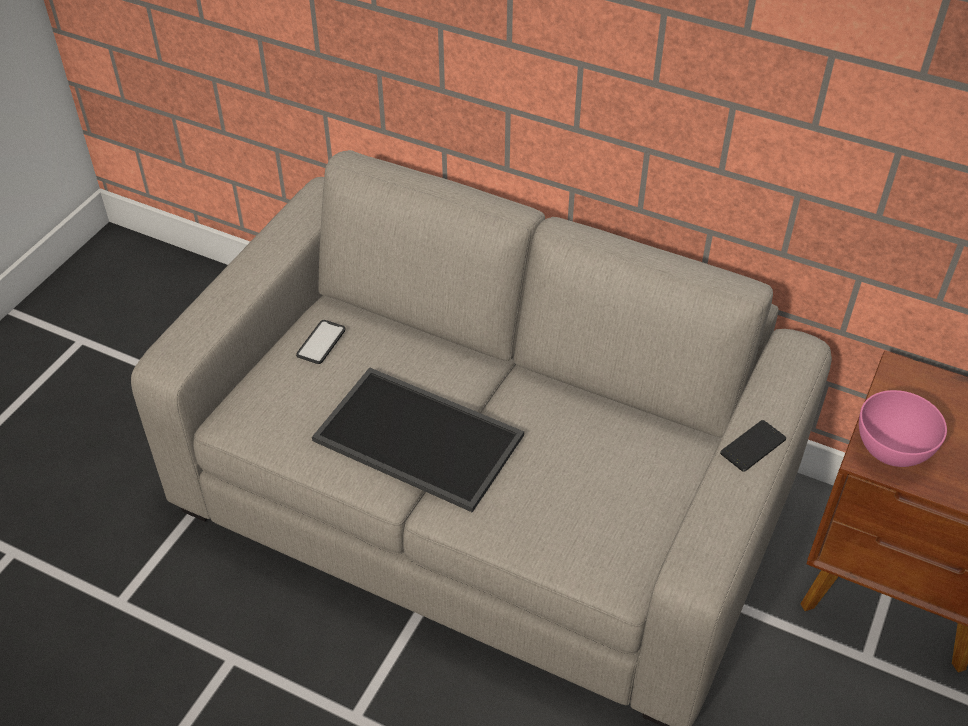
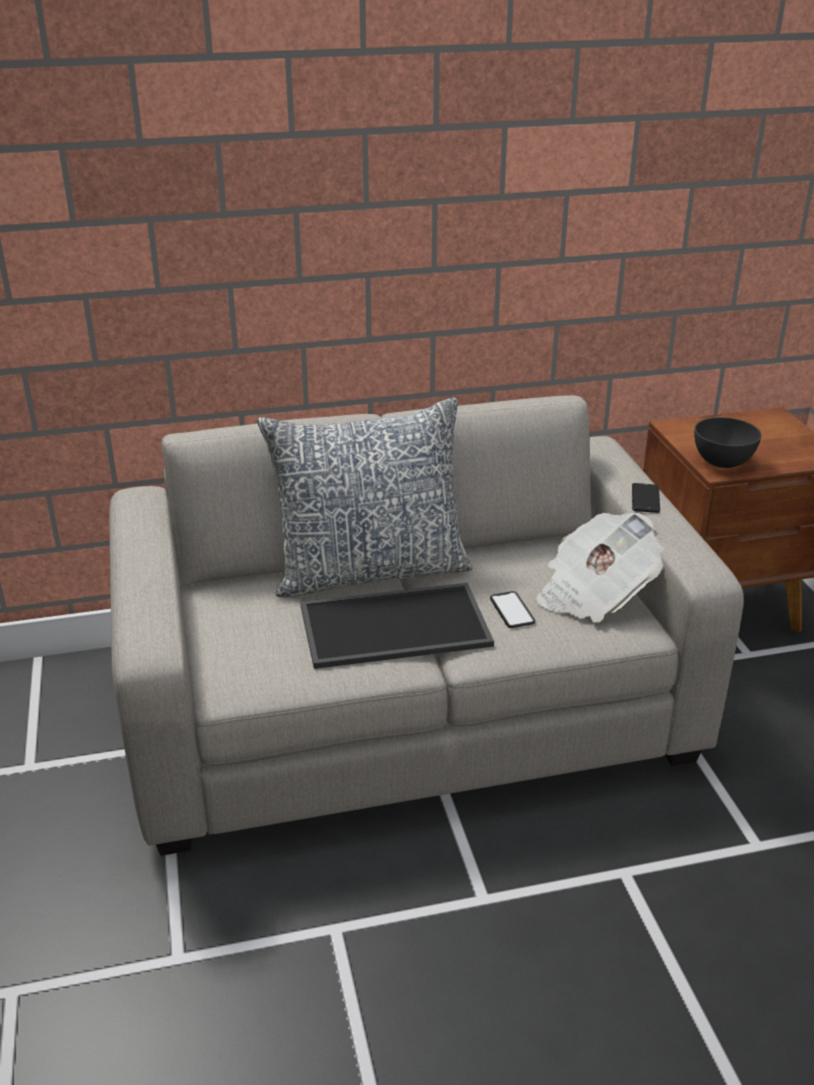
camera: 40 degrees left, 15 degrees down
(321, 342) = (233, 609): phone -> phone (512, 610)
(470, 365) = (370, 570): none -> pillow
(629, 514) = (594, 593): none -> newspaper
(891, 449) = (721, 462): pink bowl -> grey bowl

